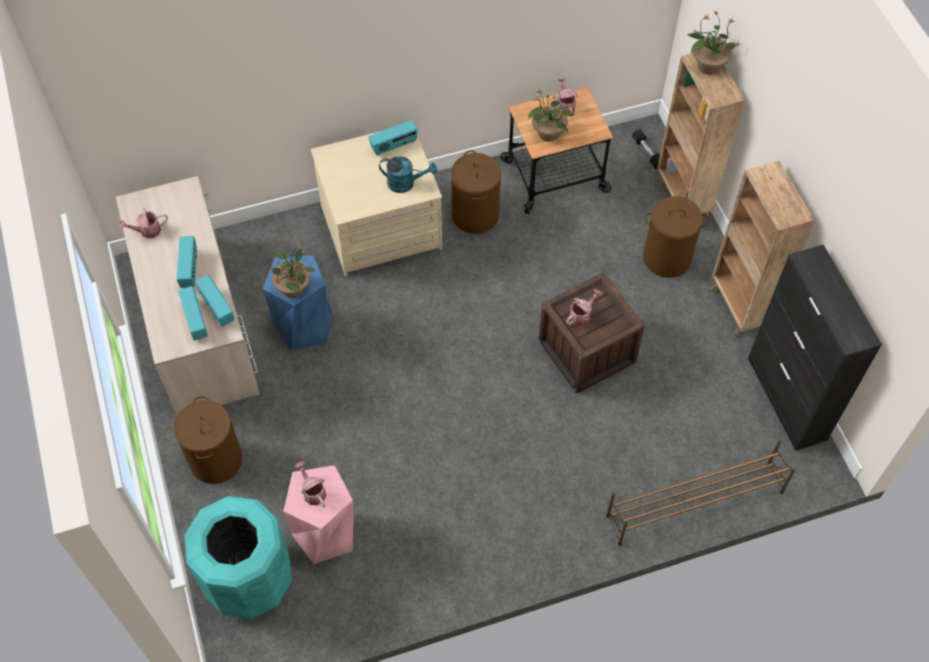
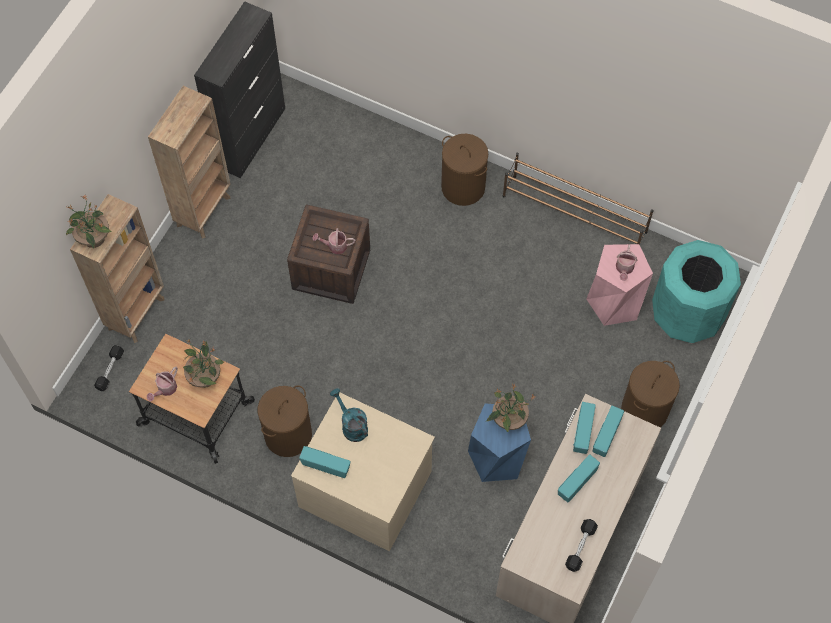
camera: 135 degrees left, 5 degrees up
(147, 231) = (580, 547): watering can -> black dumbbell
(667, 258) = (202, 282): brown laundry basket -> brown laundry basket (462, 187)
(694, 503) = (379, 132): brown shoe rack -> brown shoe rack (575, 214)

